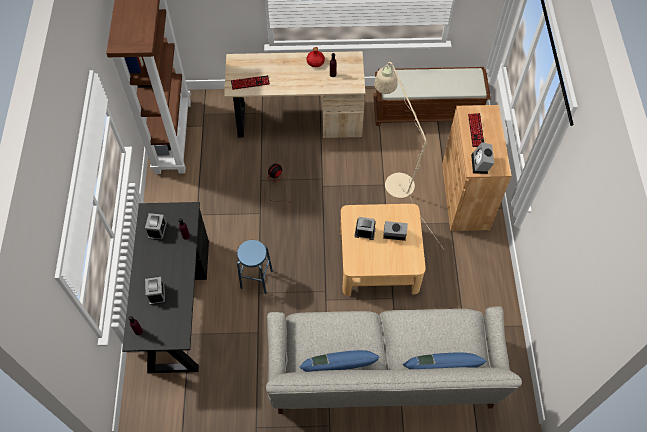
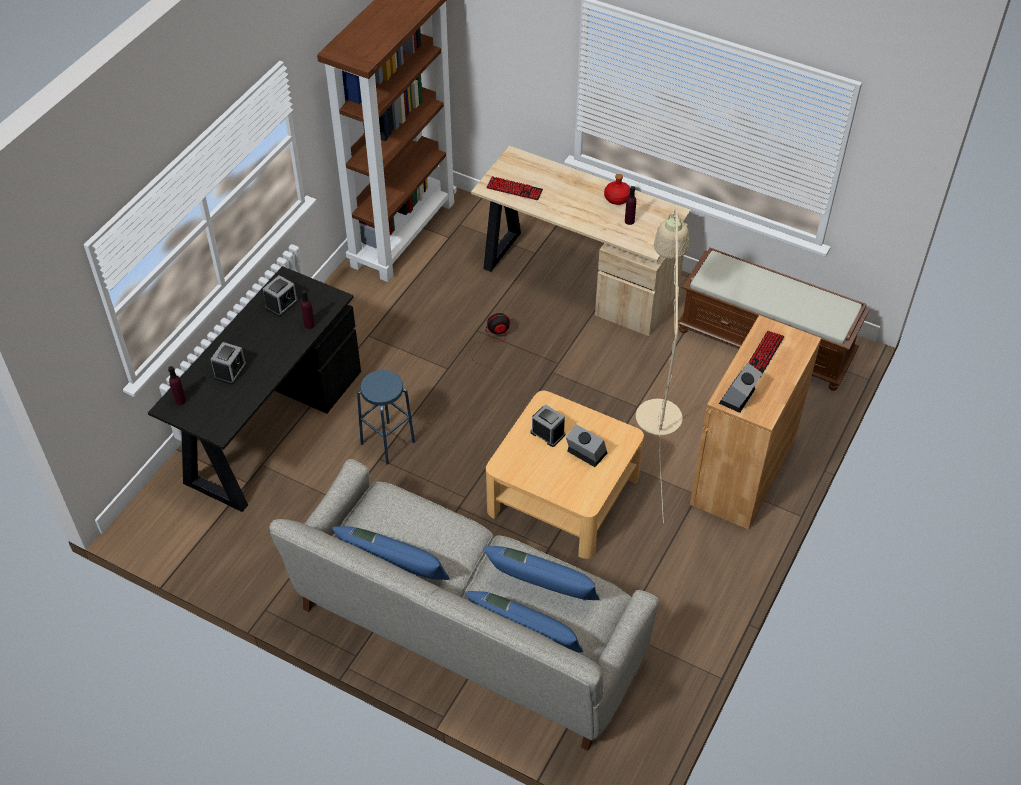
camera: 30 degrees right, 10 degrees down
(430, 334) = (541, 588): none -> blue pillow

